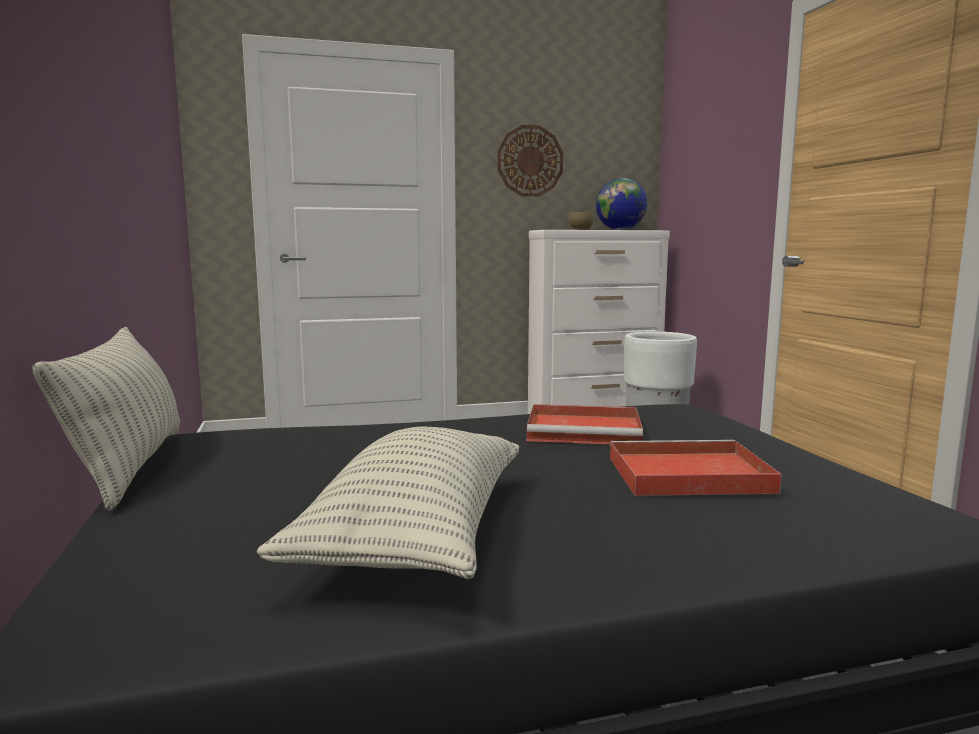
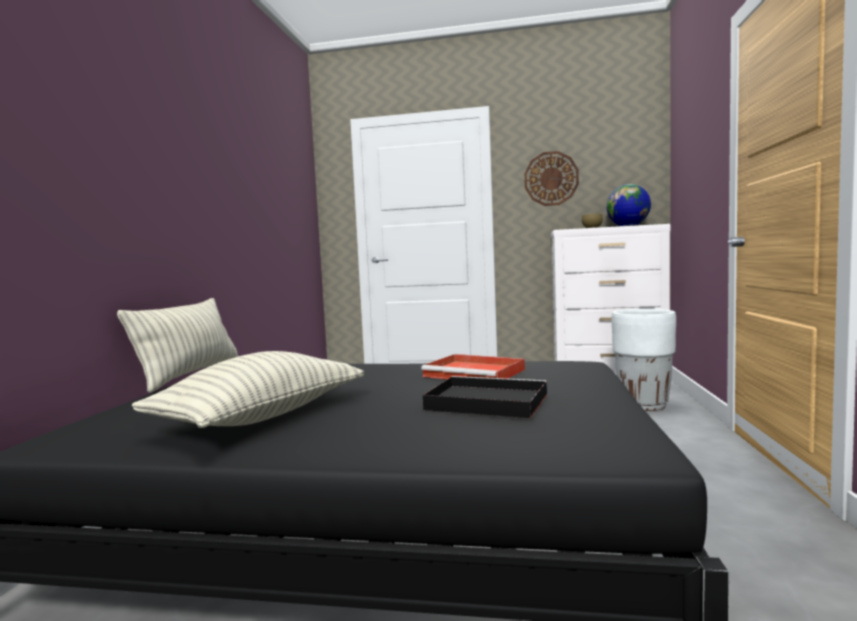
camera: 25 degrees right, 5 degrees down
(685, 475) = (484, 402): red tray -> black tray

